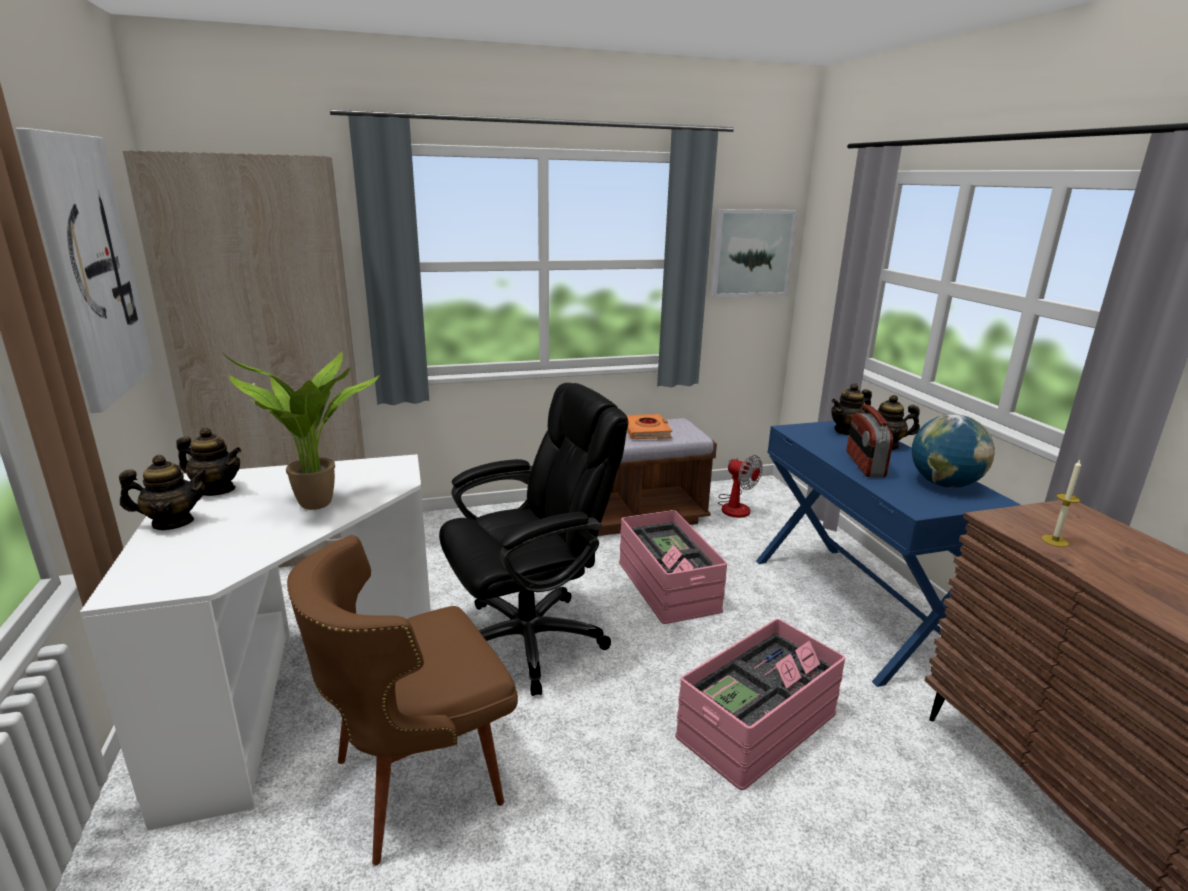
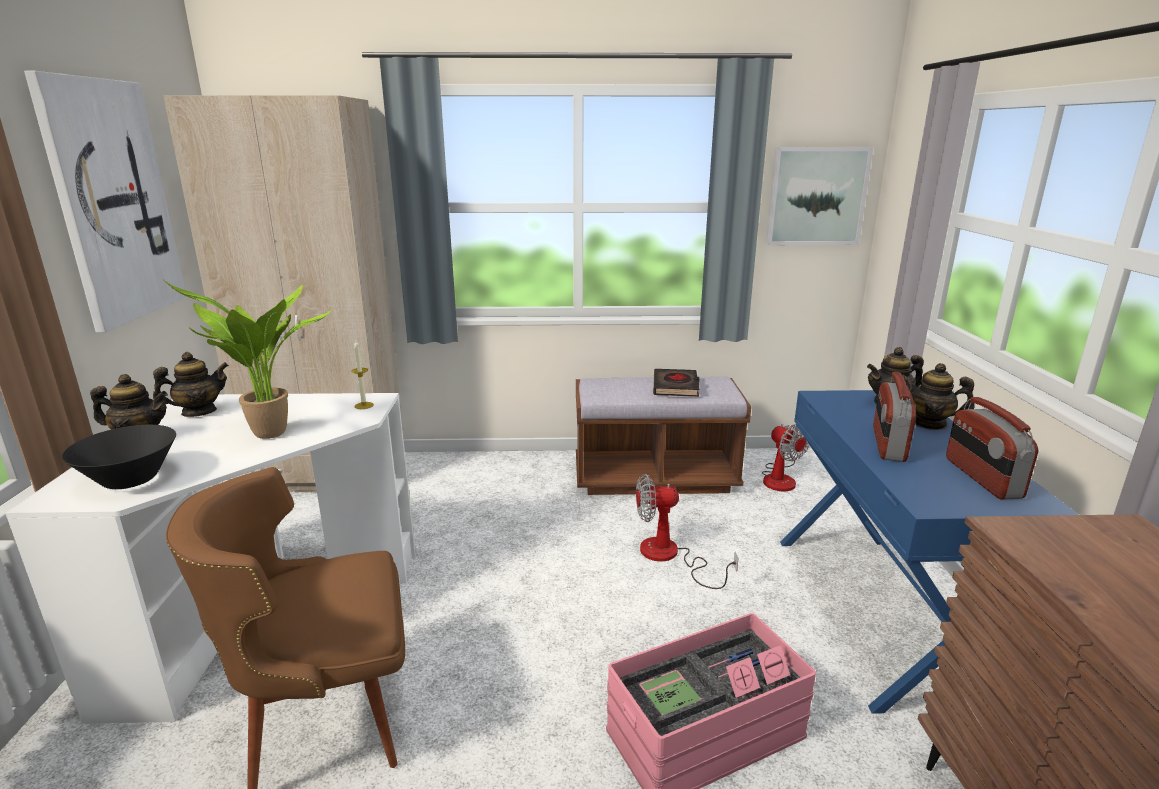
camera: 15 degrees right, 0 degrees up
(200, 563) = (131, 480): none -> black bowl
(217, 490) = (199, 412): teapot -> teapot turned 60 degrees counterclockwise
(528, 639) = (497, 595): black office chair -> none
(646, 431) = (675, 387): orange book -> black book
(669, 585) = (670, 556): pink storage box -> fan
(944, 484) = (981, 478): globe -> radio
(1055, 541) = (1077, 569): candle -> candle (364, 405)

